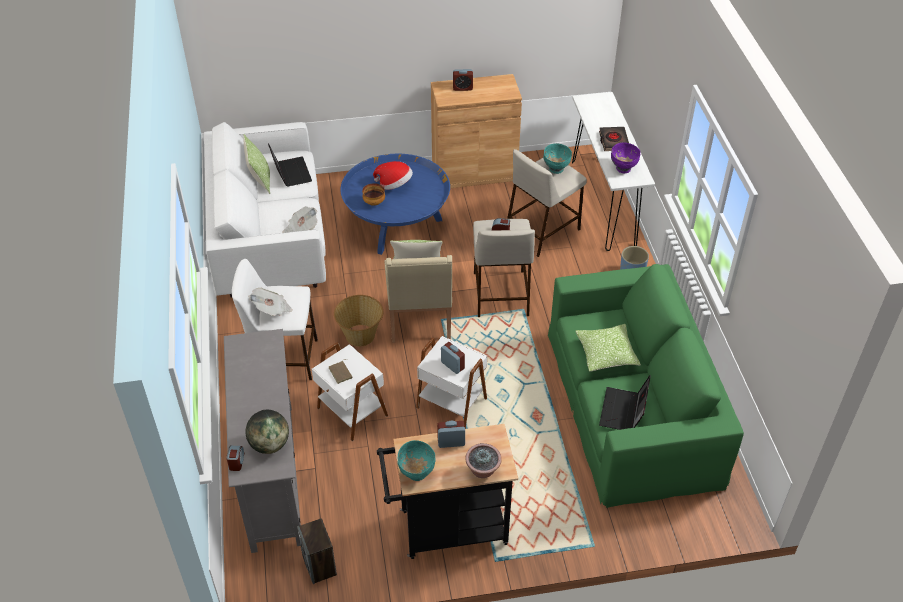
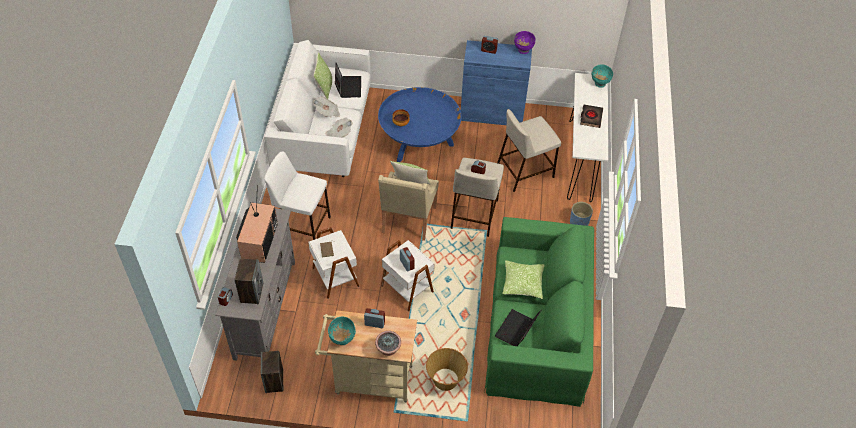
camera: 15 degrees right, 5 degrees up
(254, 376) = (259, 240): none -> television
(269, 444) = (251, 292): globe -> speaker
(272, 309) = (294, 192): newspaper -> newspaper (327, 113)
(360, 336) = (361, 221): basket -> basket (445, 380)
(394, 185) = (421, 113): hat -> none
(446, 529) = (369, 380): black cart -> beige cart
(474, 172) = (492, 112): brown cabinet -> blue cabinet
(556, 169) = (540, 129): turquoise bowl -> turquoise bowl (599, 84)
(623, 169) = (588, 142): purple bowl -> purple bowl (523, 50)

